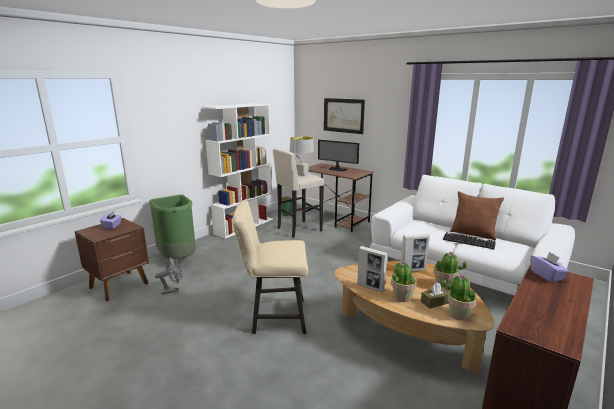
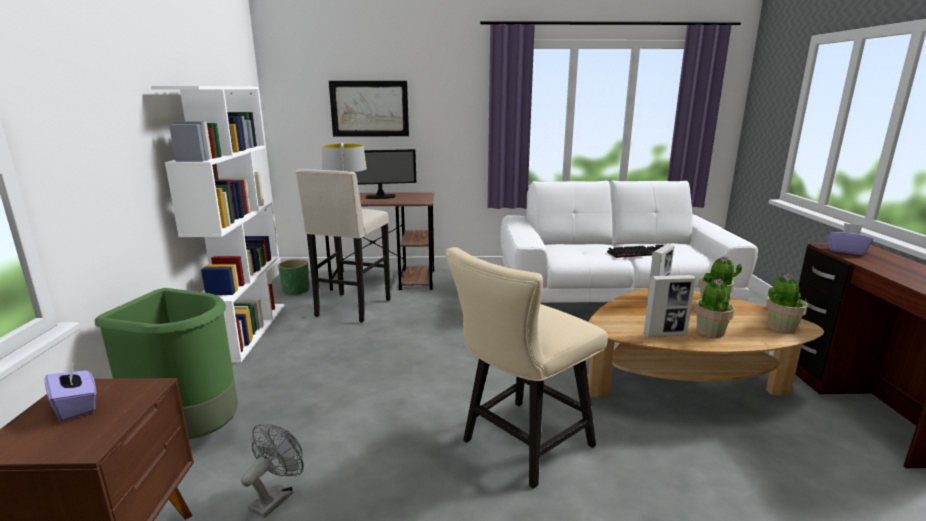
camera: 40 degrees left, 0 degrees up
(435, 302) = (742, 324): brown tissue box -> none
(473, 233) = (625, 244): brown pillow -> none

